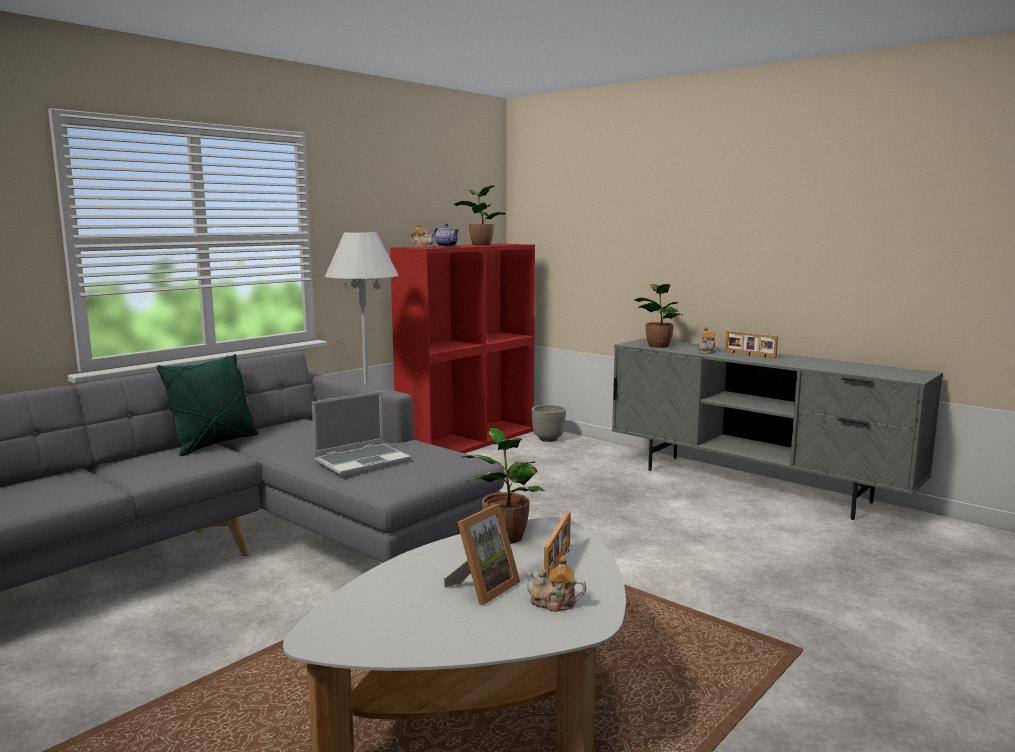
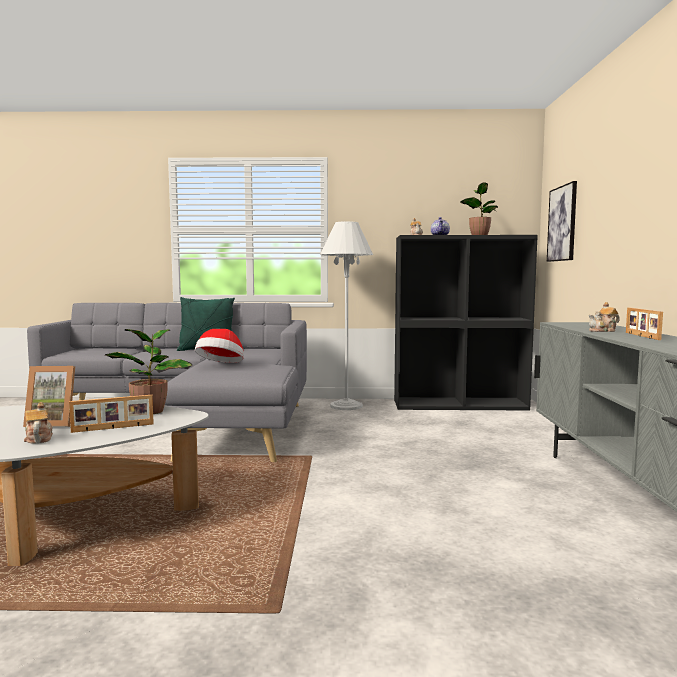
camera: 50 degrees right, 5 degrees down
(363, 461) = (221, 365): laptop -> hat
(468, 441) = (460, 404): red bookcase -> black bookcase
(548, 439) = (526, 417): grey planter -> none
(560, 234) = (562, 223): none -> picture
(657, 345) = (576, 325): potted plant -> none

